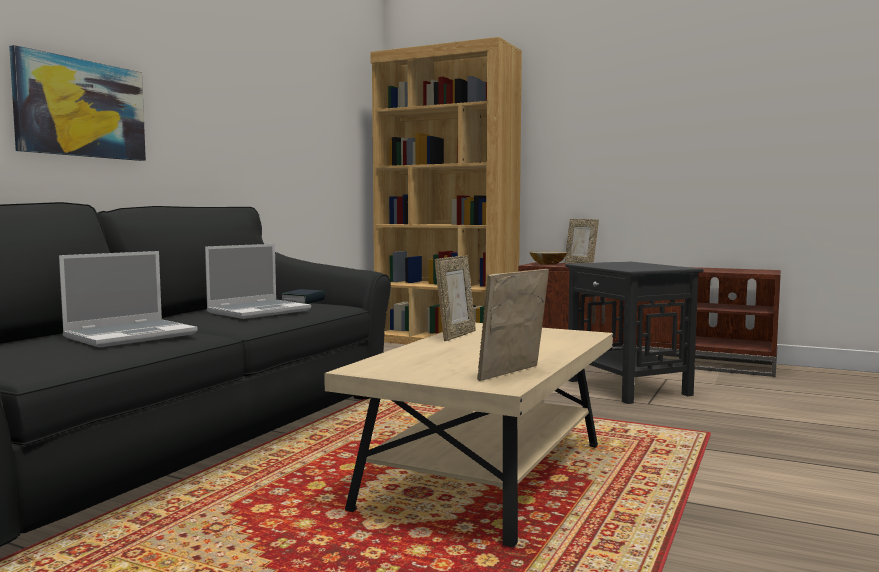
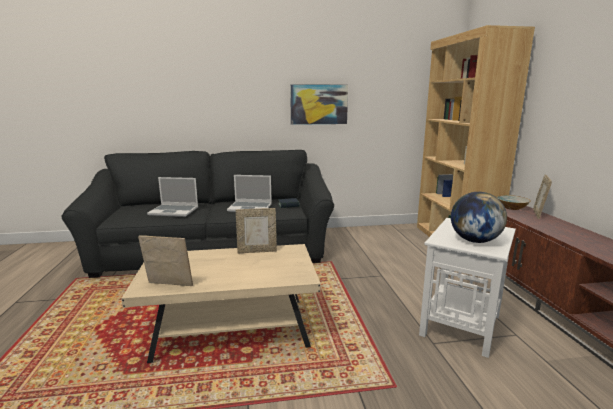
camera: 55 degrees right, 10 degrees up
(81, 108) = (221, 107): picture -> picture (319, 104)
(628, 388) = (460, 325): black side table -> white side table
(649, 266) = (474, 241): none -> globe

